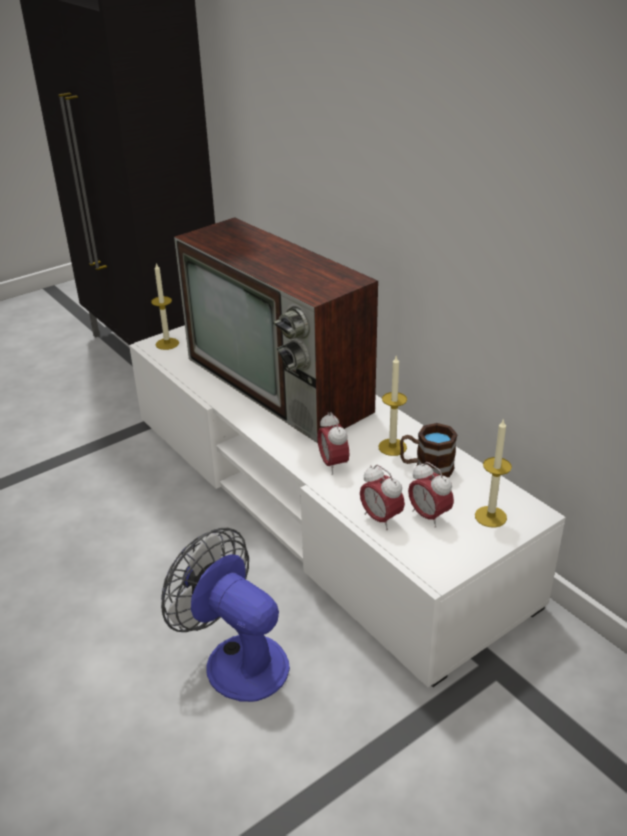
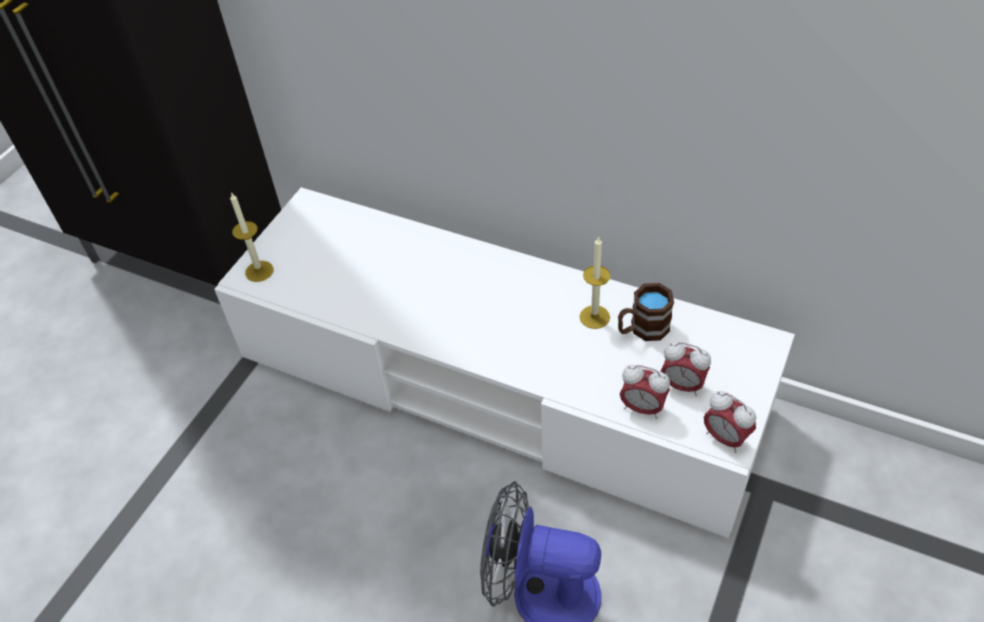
camera: 25 degrees left, 15 degrees up
(280, 385) = (429, 282): television -> none
(333, 464) = (553, 362): alarm clock -> alarm clock (725, 438)
(490, 516) = (734, 362): candle -> none

